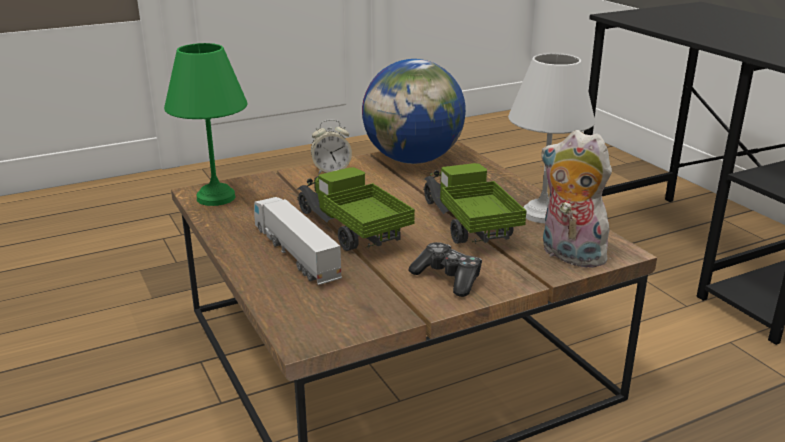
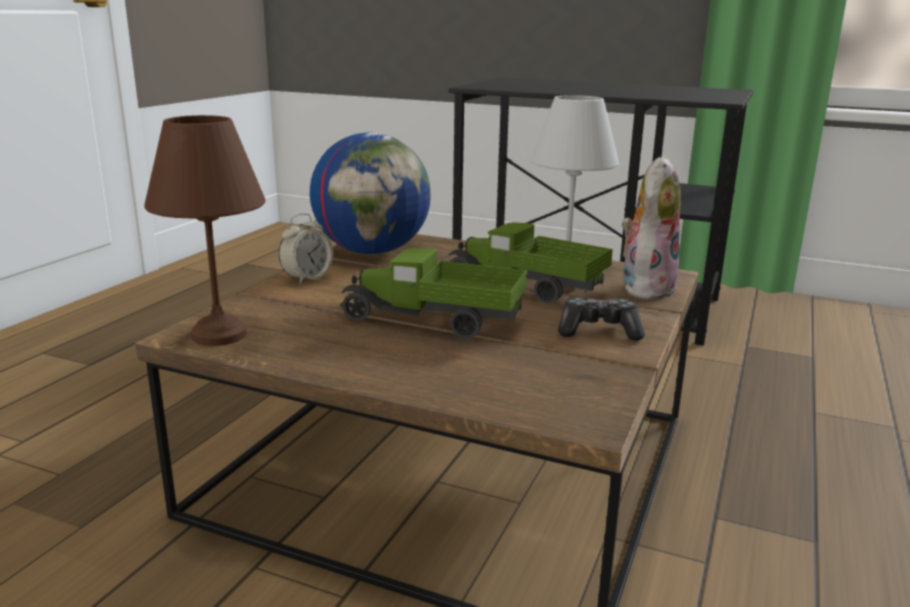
camera: 40 degrees left, 5 degrees down
(216, 197) = (217, 334): green table lamp -> brown table lamp
(295, 253) = (423, 356): toy truck -> none
(568, 255) = (645, 287): plush toy -> plush toy turned 120 degrees clockwise

